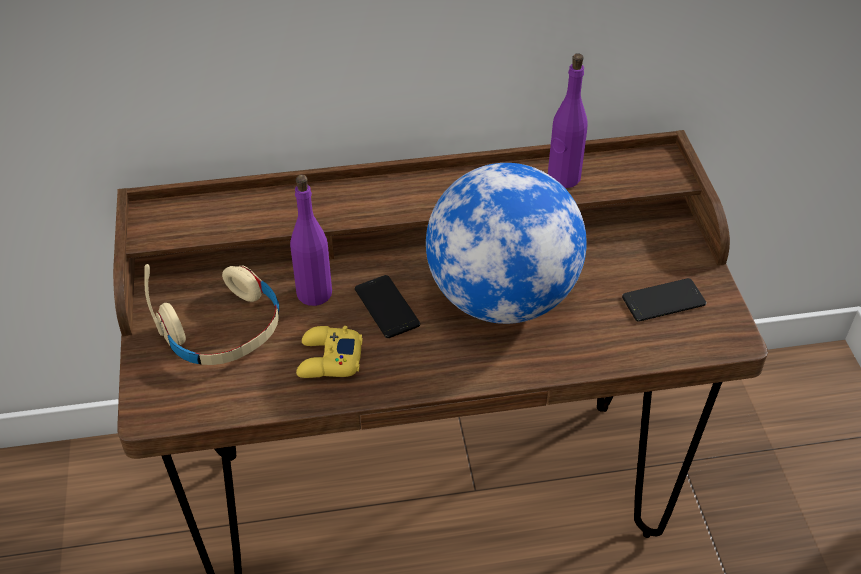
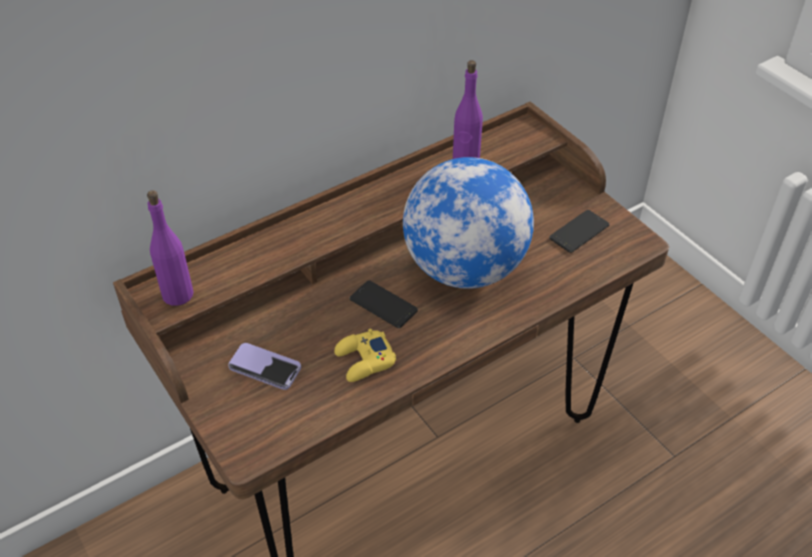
camera: 25 degrees left, 0 degrees up
(224, 330) = (265, 368): beige headphones -> phone
(314, 293) = (319, 313): purple bottle -> purple bottle (177, 294)

